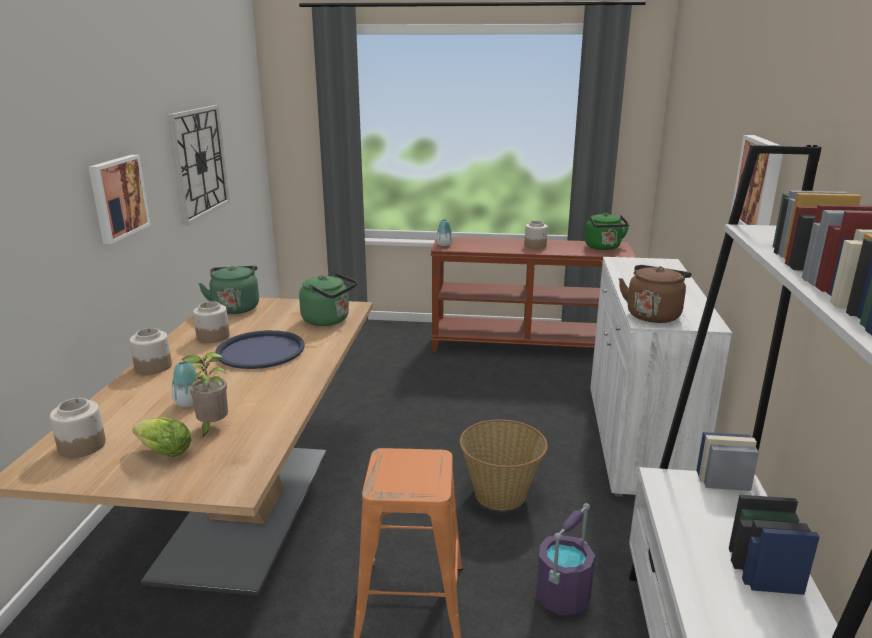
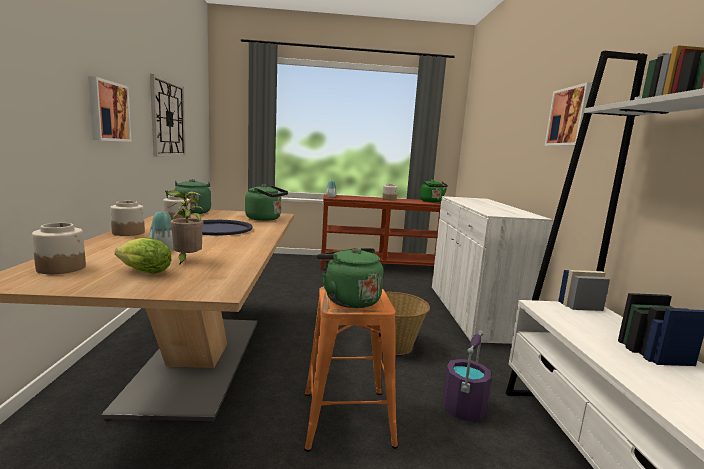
camera: 10 degrees left, 10 degrees down
(401, 475) = (349, 299): none -> green kettle
(653, 315) = (496, 212): brown kettle -> none

